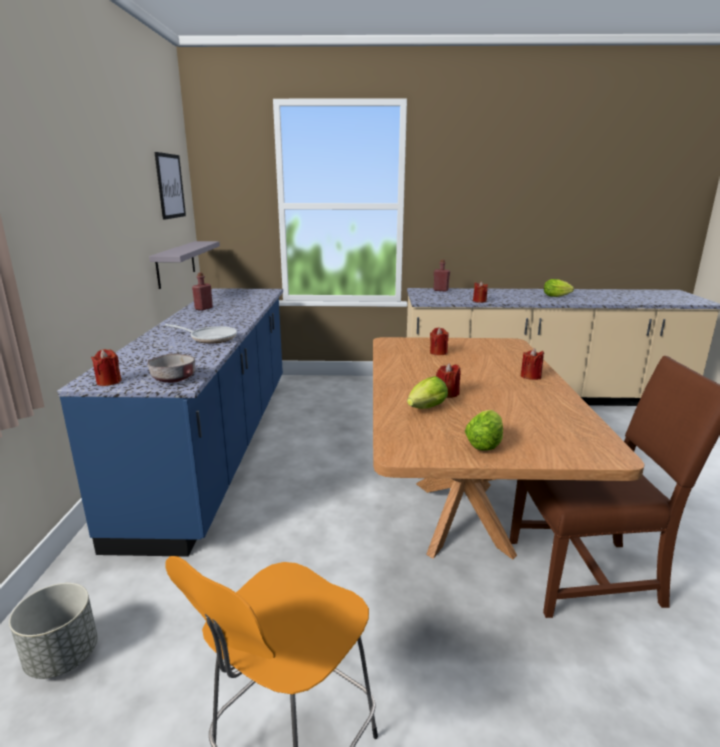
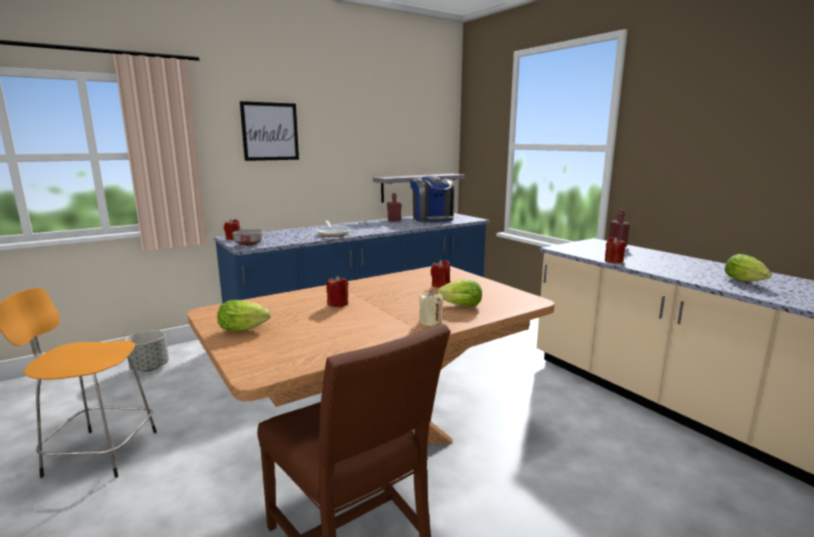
camera: 55 degrees right, 5 degrees down
(170, 186) = (420, 129): picture -> picture (270, 131)
(234, 298) = (432, 219): none -> coffee machine
(425, 409) = (296, 304): lettuce -> lettuce (458, 306)
(530, 376) = (430, 322): red candle -> beige candle

